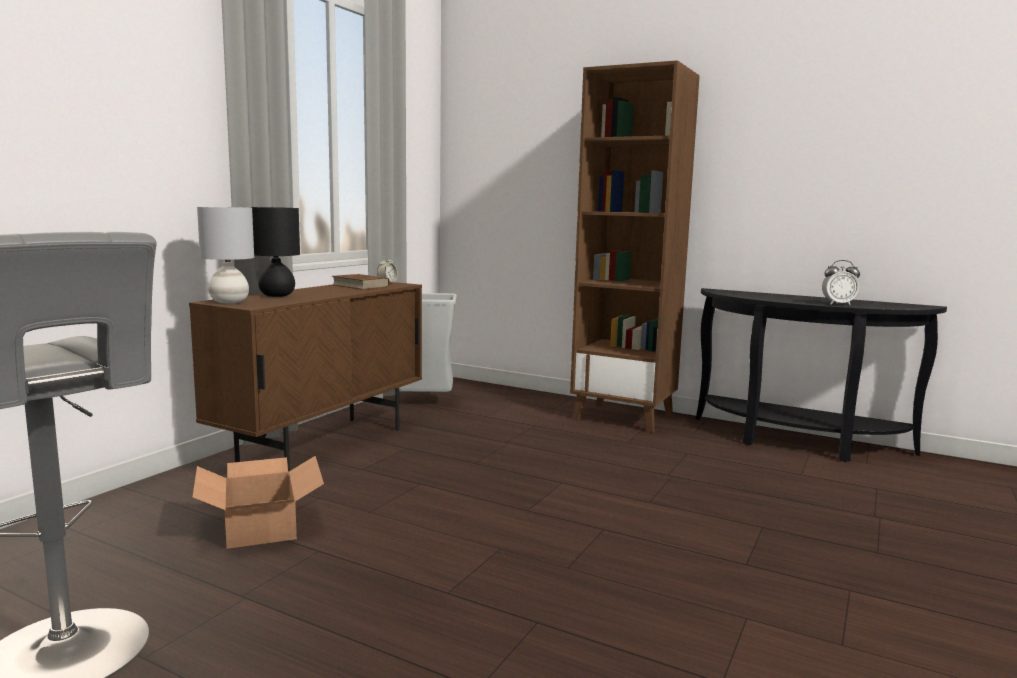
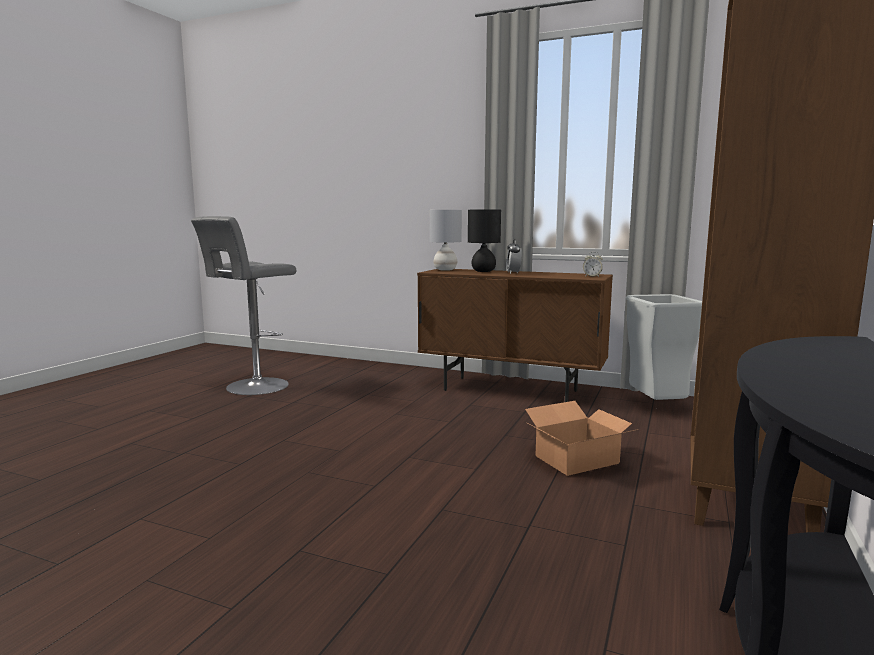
camera: 85 degrees right, 0 degrees up
(259, 526) = (371, 394): cardboard box -> cardboard box (575, 459)
(360, 286) = (563, 275): brown book -> none
(838, 304) = (794, 390): alarm clock -> alarm clock (513, 273)

